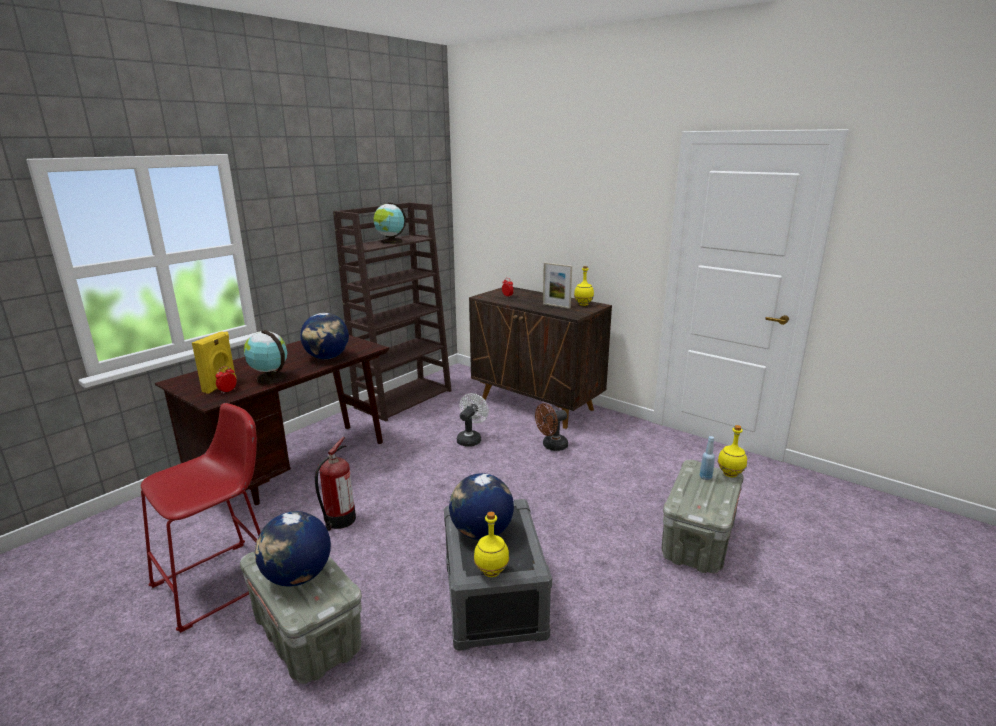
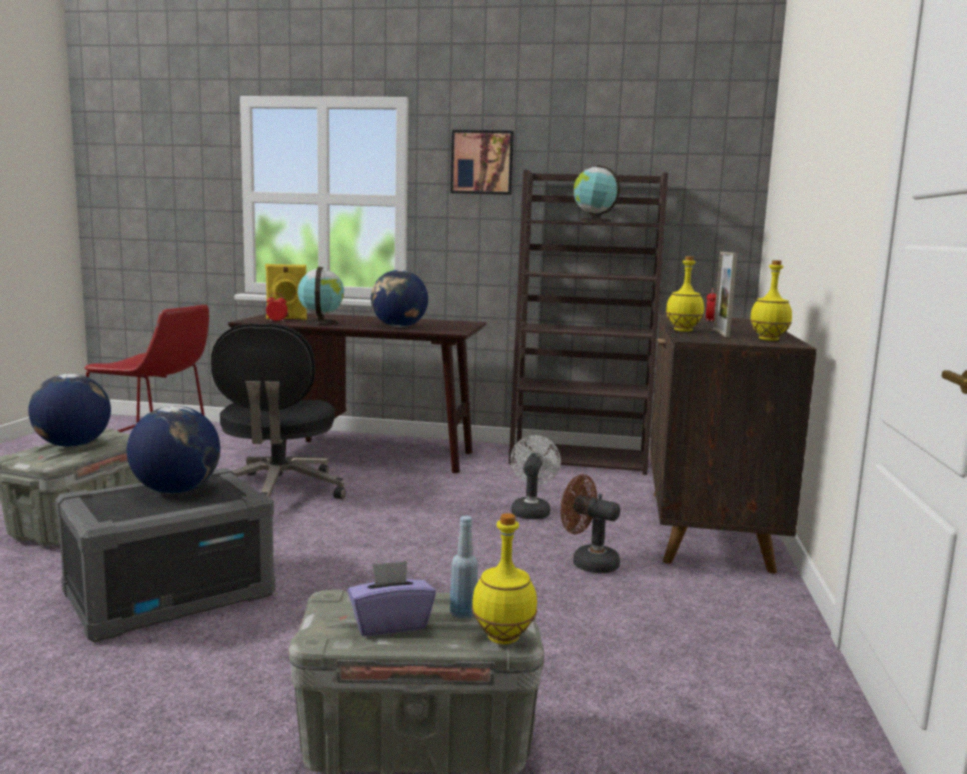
camera: 60 degrees right, 10 degrees down
(297, 206) = (482, 162): none -> picture
(339, 520) = (277, 492): fire extinguisher -> black office chair
(470, 439) = (531, 511): white fan -> white fan turned 75 degrees counterclockwise
(492, 572) = (89, 505): yellow bottle -> yellow bottle (683, 331)
(711, 496) = (390, 624): none -> purple tissue box

